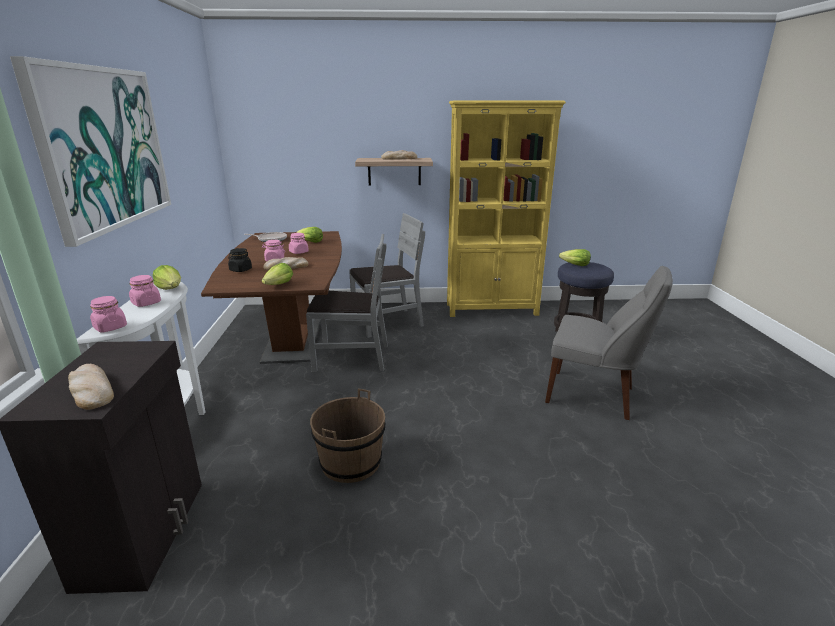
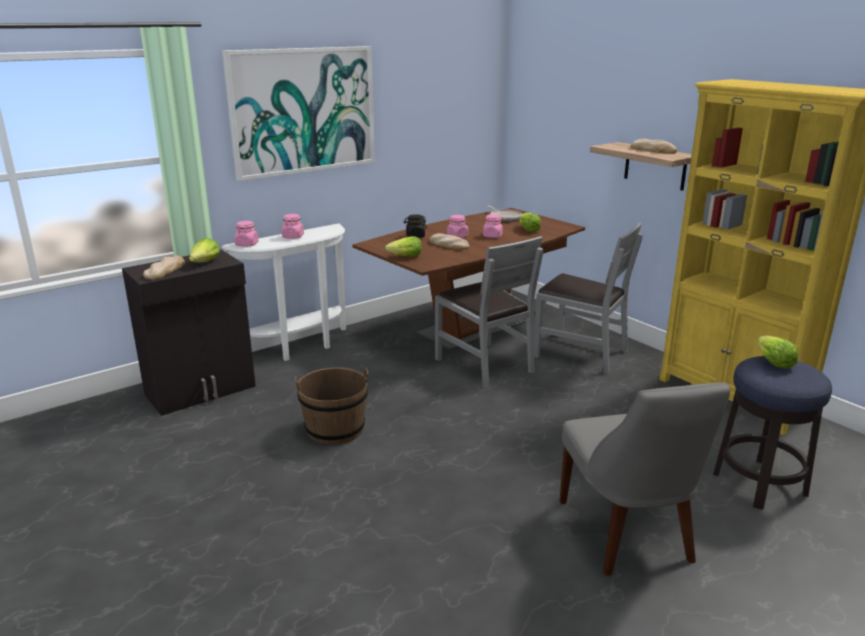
camera: 55 degrees right, 0 degrees up
(171, 289) = (325, 232): lettuce -> lettuce (205, 262)

